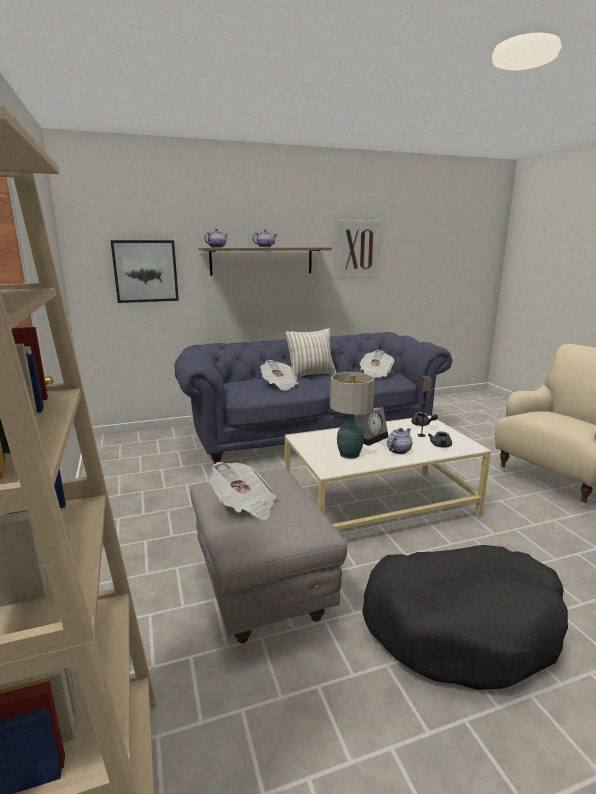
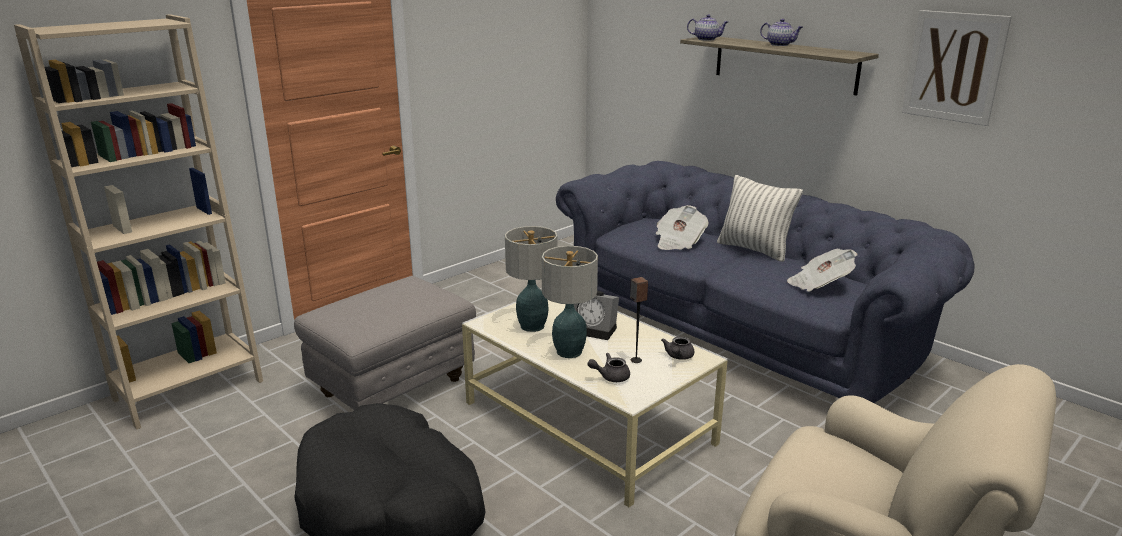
camera: 65 degrees right, 5 degrees up
(145, 271) = (652, 58): picture -> none
(244, 505) = (377, 299): newspaper -> none
(399, 450) = (570, 351): teapot -> table lamp

